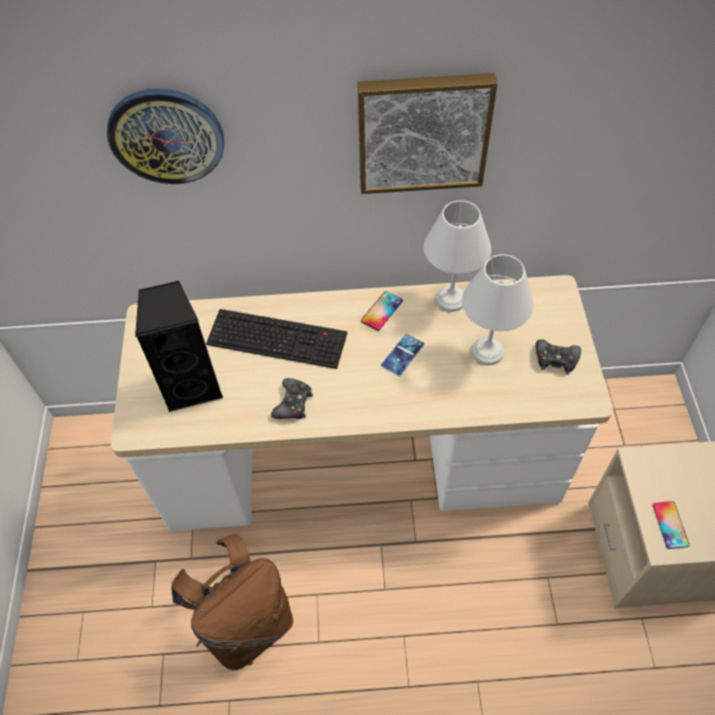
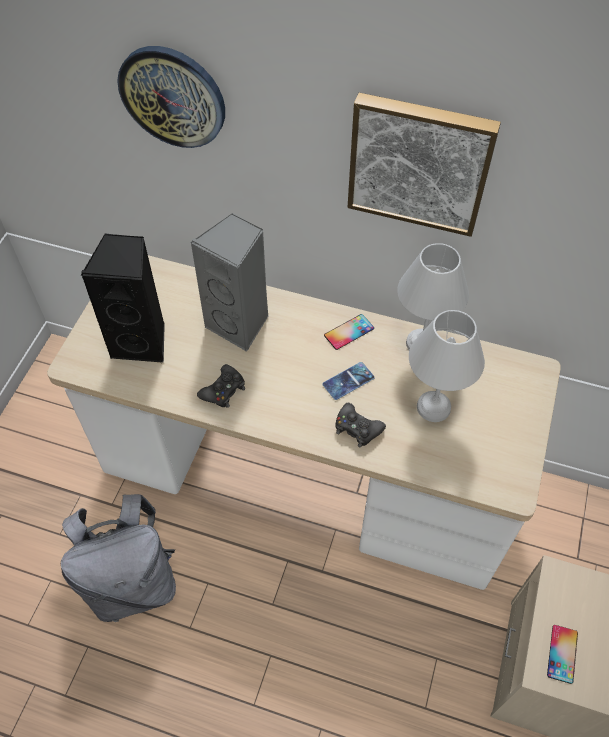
camera: 20 degrees right, 0 degrees up
(245, 623) = (133, 582): brown backpack -> grey backpack
(279, 338) = (240, 324): keyboard -> grey speaker
(556, 359) = (500, 439): black game controller -> black game controller (357, 428)

